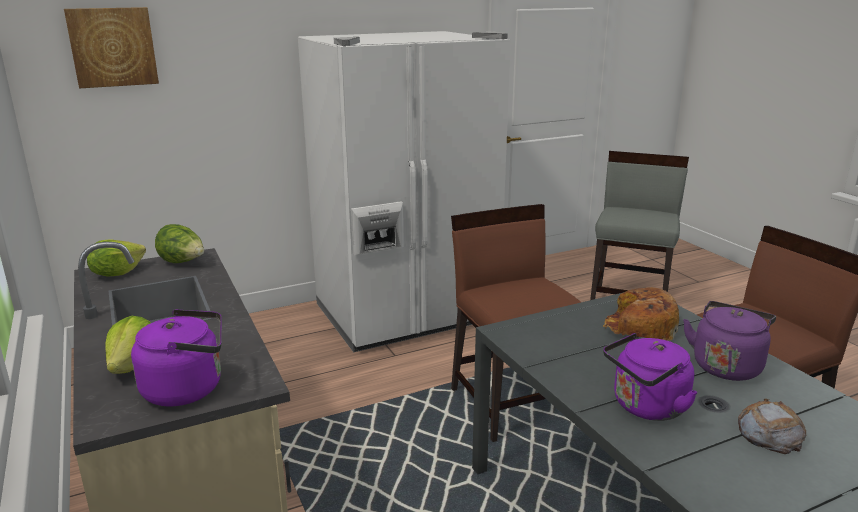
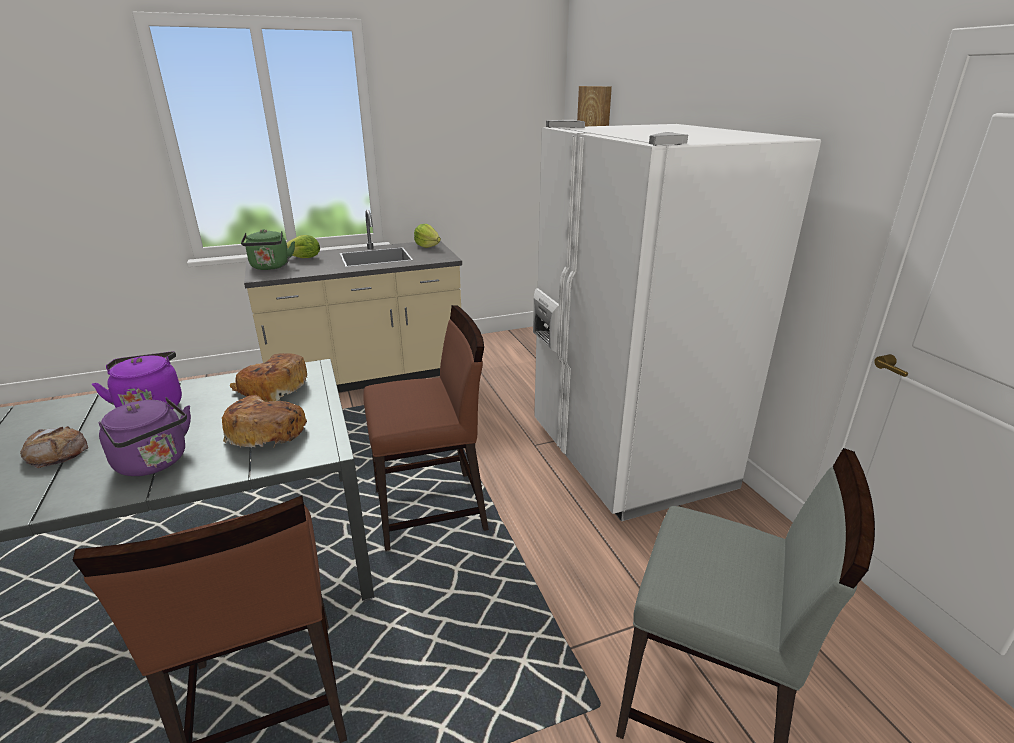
camera: 95 degrees right, 5 degrees up
(183, 262) = (437, 256): lettuce -> none
(188, 388) = (270, 267): purple kettle -> green kettle
(561, 343) = (273, 388): none -> bread

